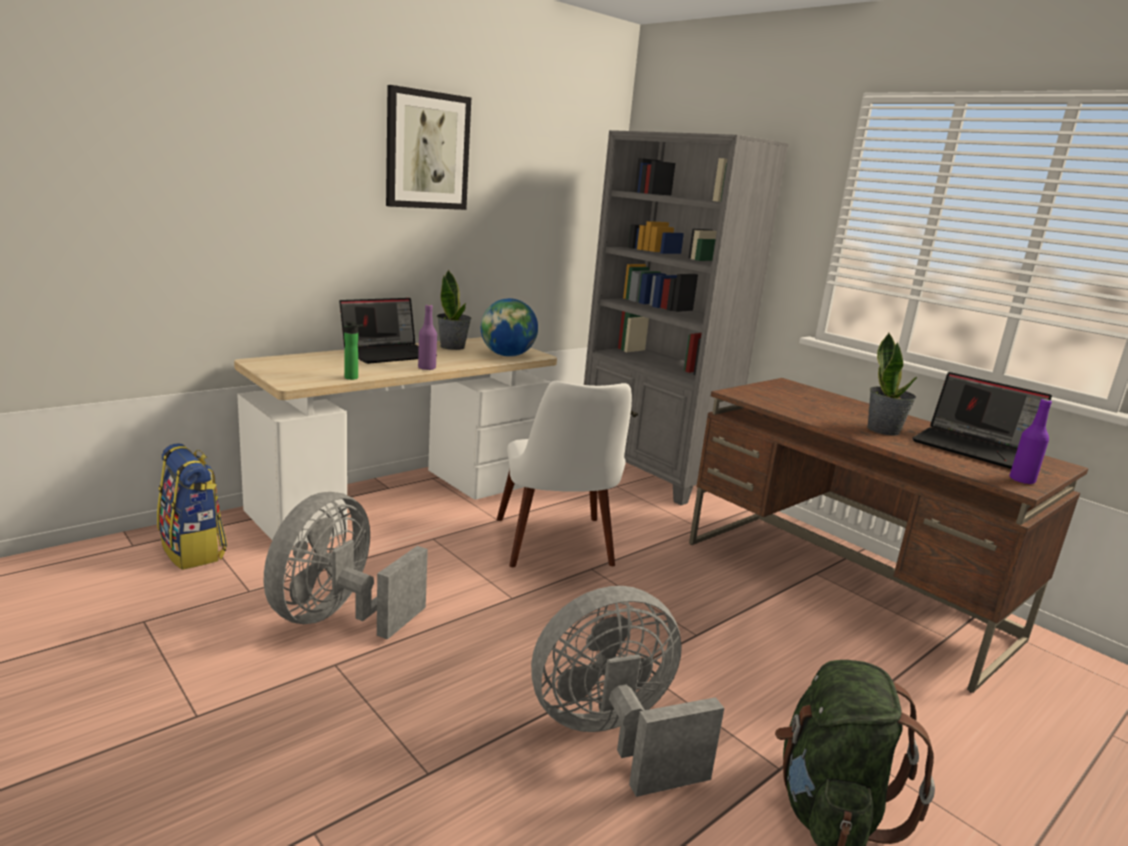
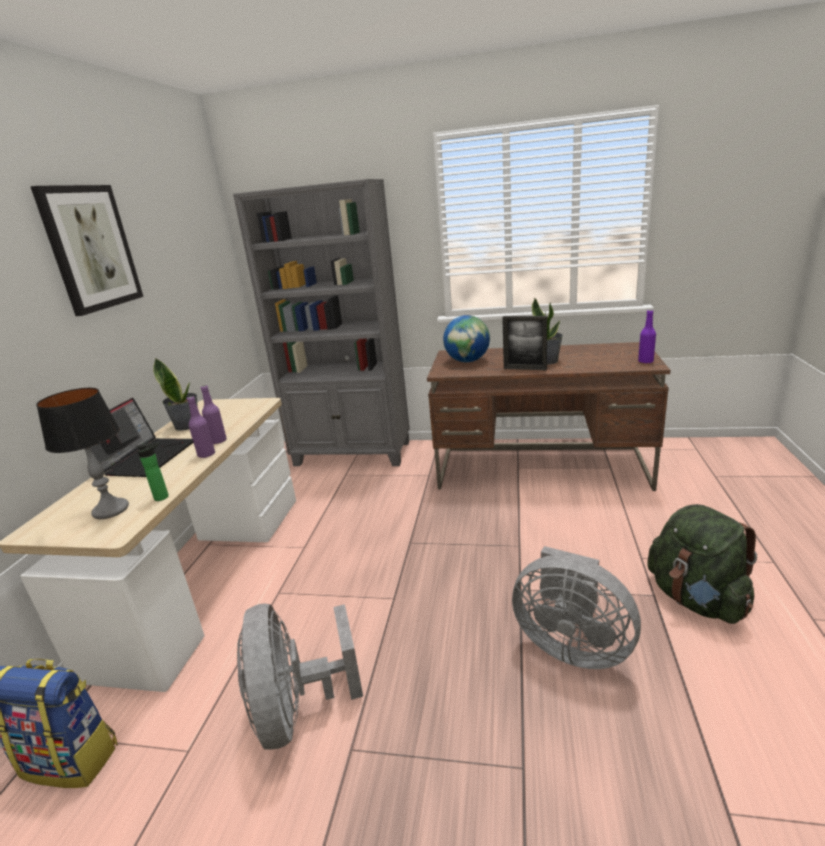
camera: 35 degrees left, 5 degrees up
(313, 370) = (110, 510): none -> table lamp
(451, 364) = (218, 441): none -> purple bottle
(507, 355) = (244, 413): globe -> globe (467, 361)
(558, 550) = (373, 543): white chair -> none
(613, 737) = (571, 645): grey fan -> grey fan turned 90 degrees counterclockwise
(837, 425) = (525, 368): none -> picture frame
(974, 448) = (596, 352): laptop -> none

